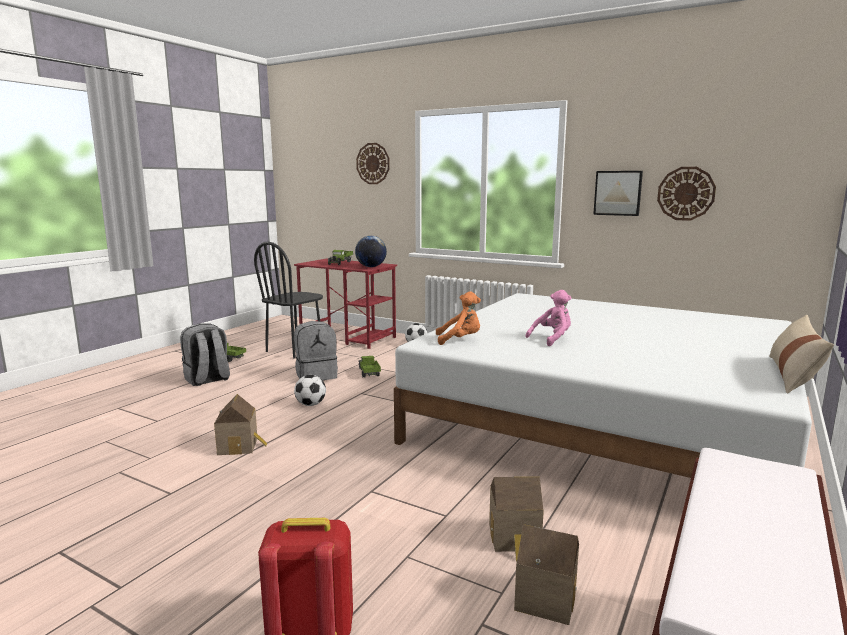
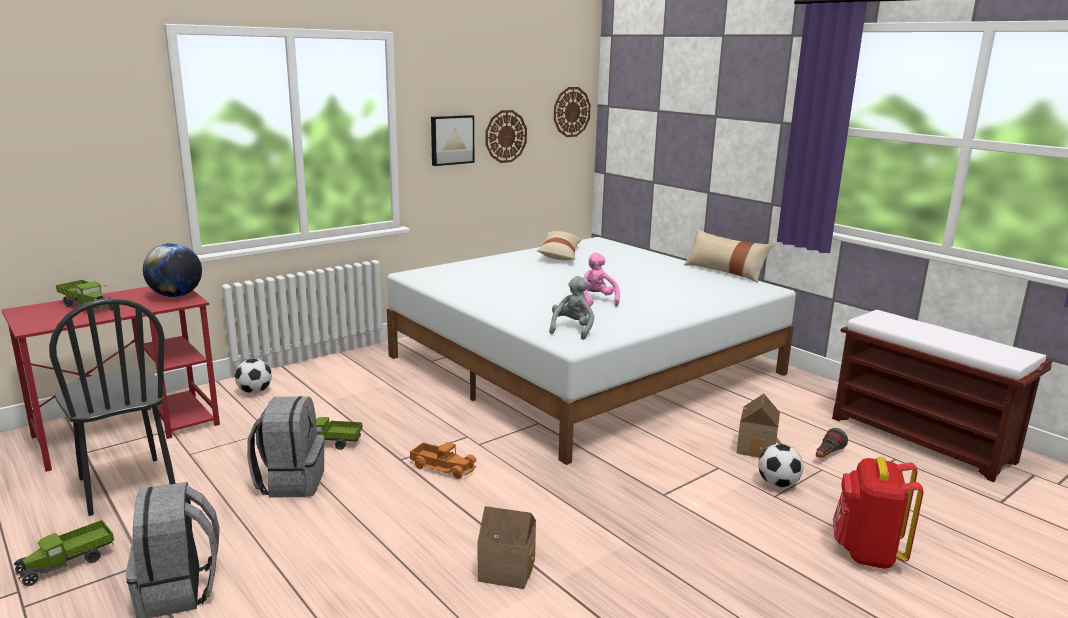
camera: 70 degrees left, 5 degrees up
(310, 404) = (406, 500): football -> football (778, 484)
(360, 405) = (443, 466): none -> toy truck
(373, 163) = (77, 113): wall clock -> wall clock (571, 112)
(460, 340) = (572, 329): orange plush toy -> grey plush toy
(545, 597) = (826, 456): toy house -> flashlight
(677, 317) = (560, 254): none -> beige pillow

